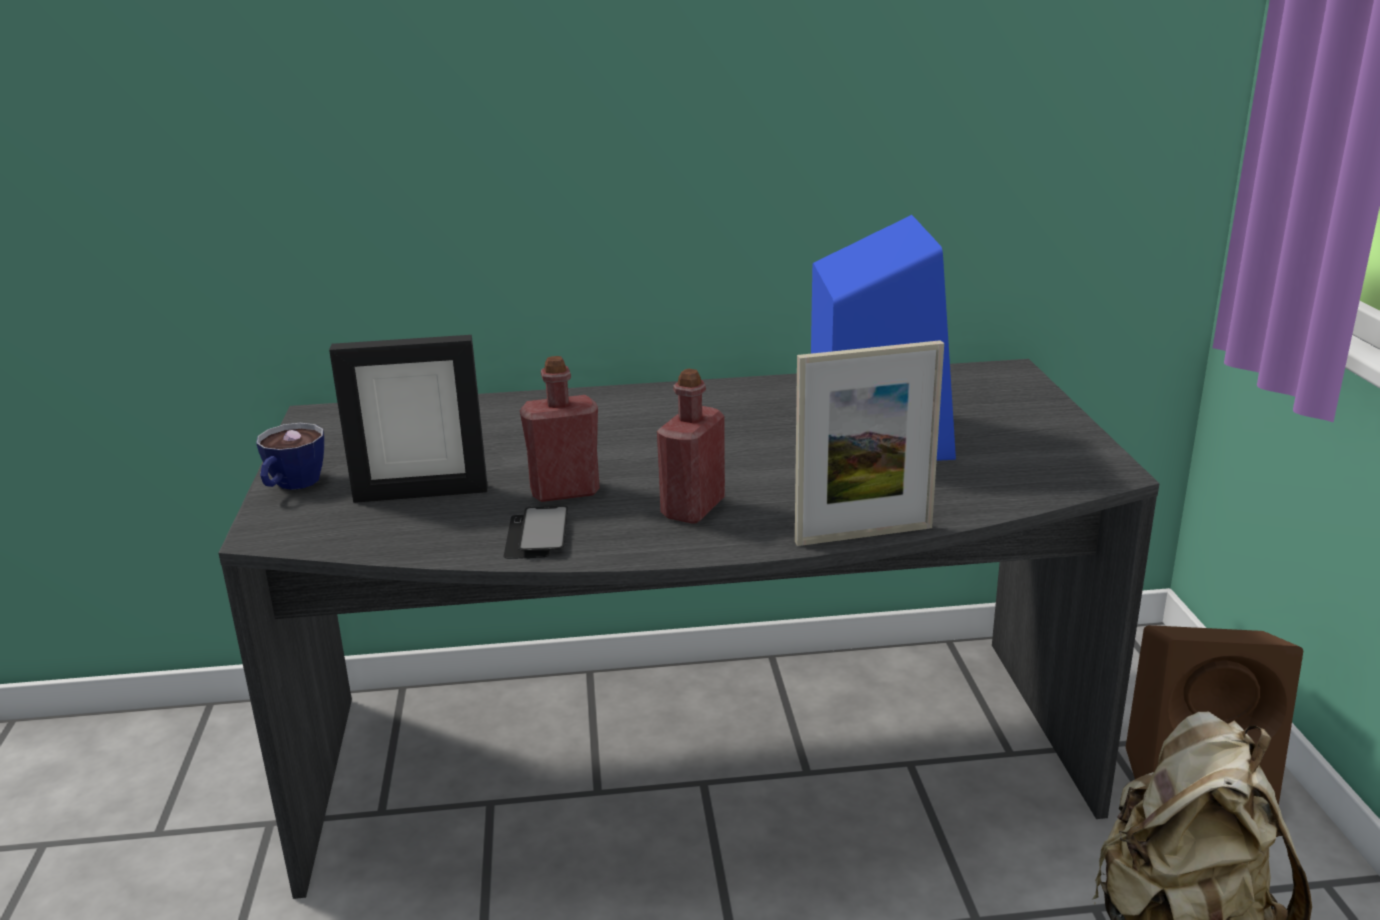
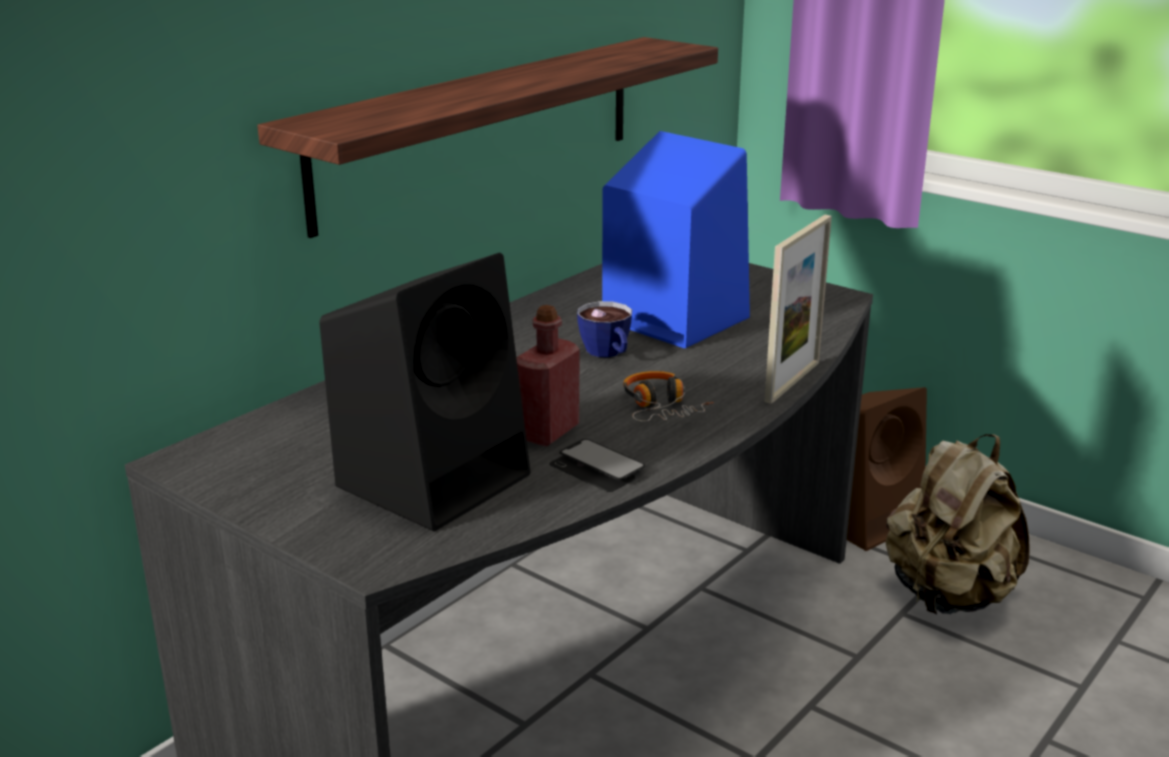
camera: 45 degrees left, 0 degrees up
(292, 485) = (303, 521): cup -> cup (608, 354)
(421, 492) = (436, 478): picture frame -> black speaker
(693, 508) = (661, 407): red bottle -> headphones
(745, 182) = (481, 128): none -> shelf

